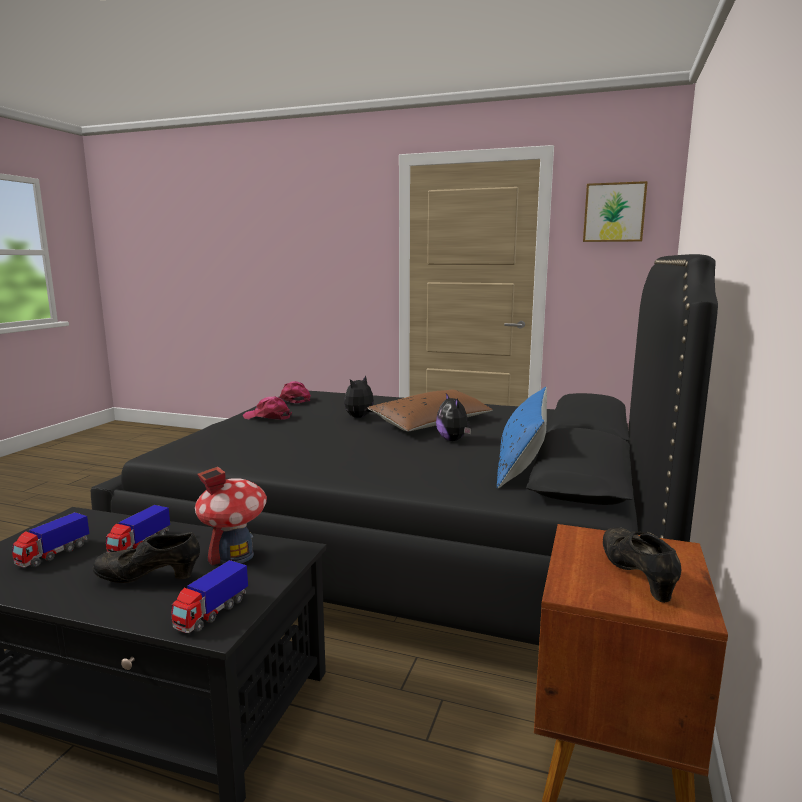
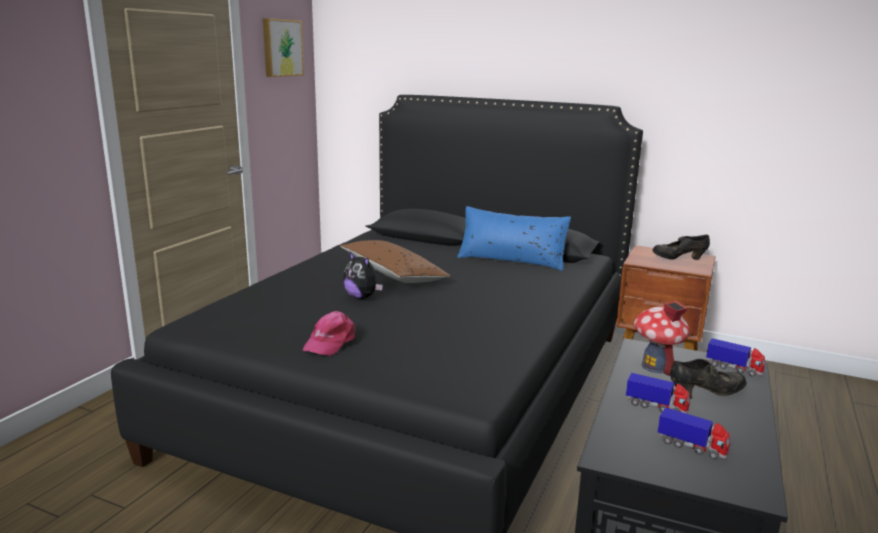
camera: 85 degrees left, 5 degrees up
(149, 578) = (706, 394): black shoe -> black shoe turned 105 degrees counterclockwise
(294, 399) = (247, 326): pink cap -> none
(453, 440) = (448, 272): plush toy -> none

